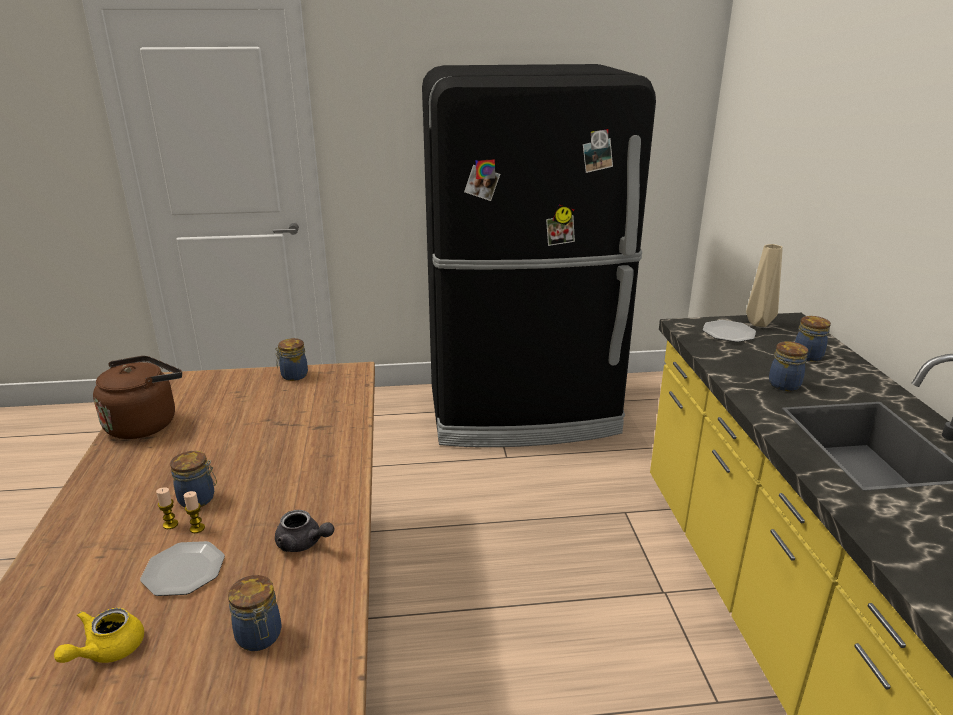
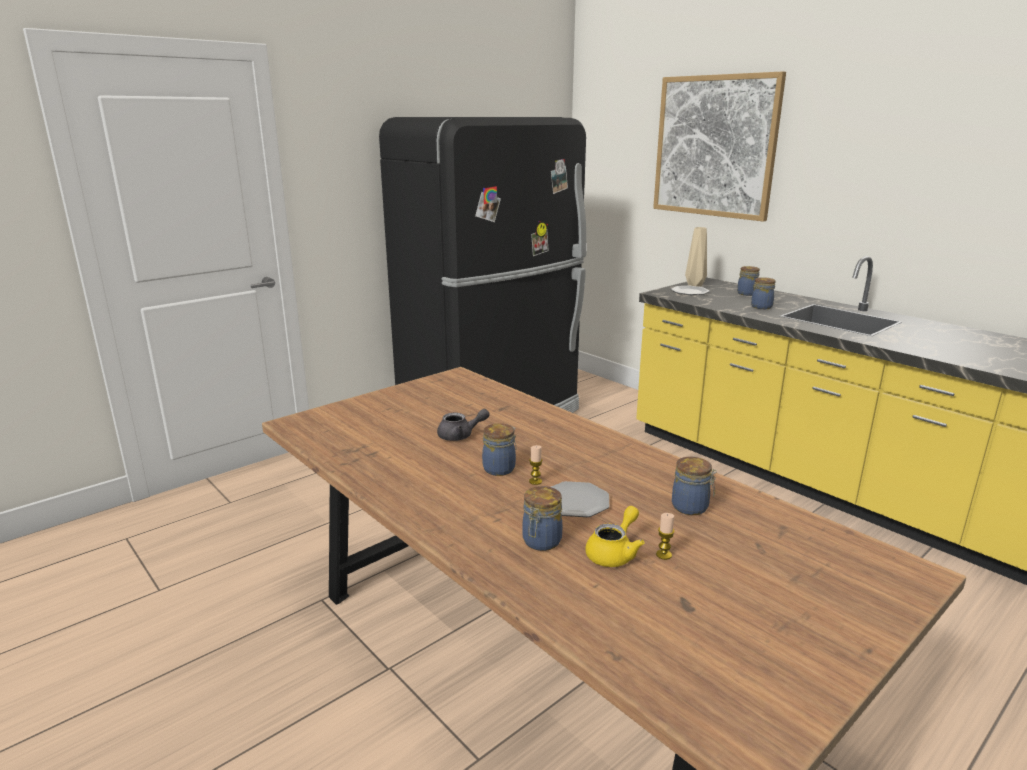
camera: 35 degrees left, 5 degrees down
(107, 650) = (614, 553): yellow teapot -> yellow teapot turned 135 degrees counterclockwise
(145, 423) = (349, 446): brown kettle -> none
(170, 524) = (511, 486): candle -> candle (663, 555)
(293, 375) = (415, 388): jar -> jar (541, 542)
(303, 543) = (622, 462): grey teapot -> grey teapot (460, 436)
(842, 128) = (715, 146): none -> picture

